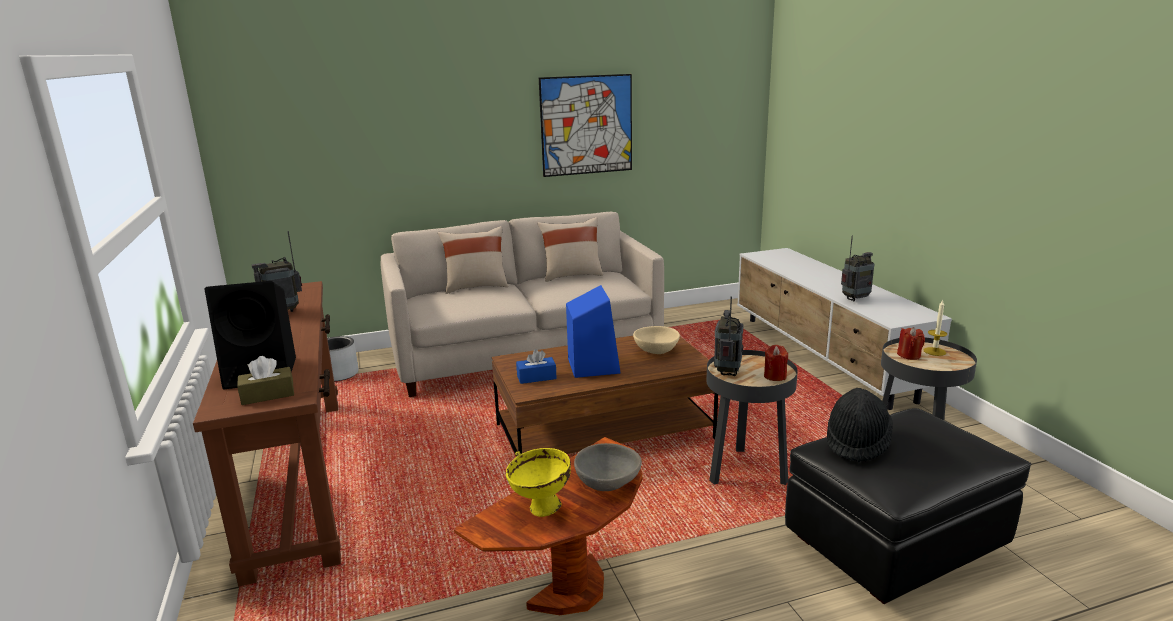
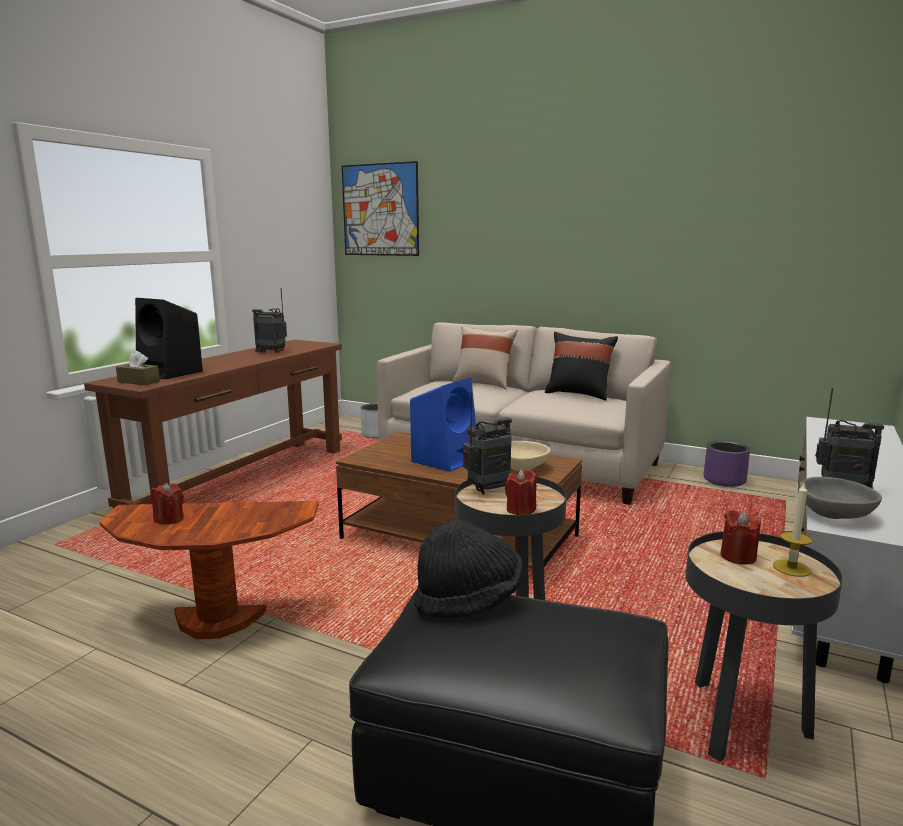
camera: 45 degrees right, 5 degrees down
(536, 377) = (388, 452): blue tissue box -> none
(541, 510) = (169, 519): yellow bowl -> red candle
(571, 275) = (579, 394): beige pillow -> black pillow
(586, 125) = (648, 239): picture -> picture (380, 210)
(607, 483) = (237, 526): grey bowl -> grey bowl (834, 515)
(675, 316) = (724, 480): none -> purple planter

